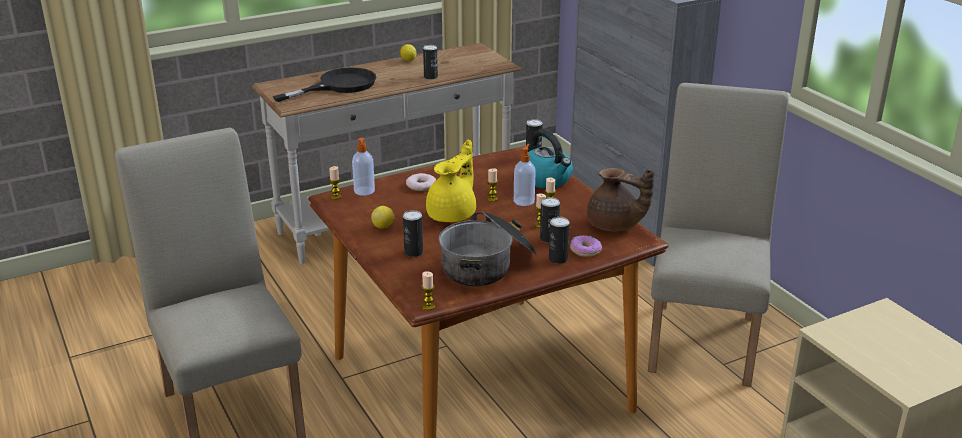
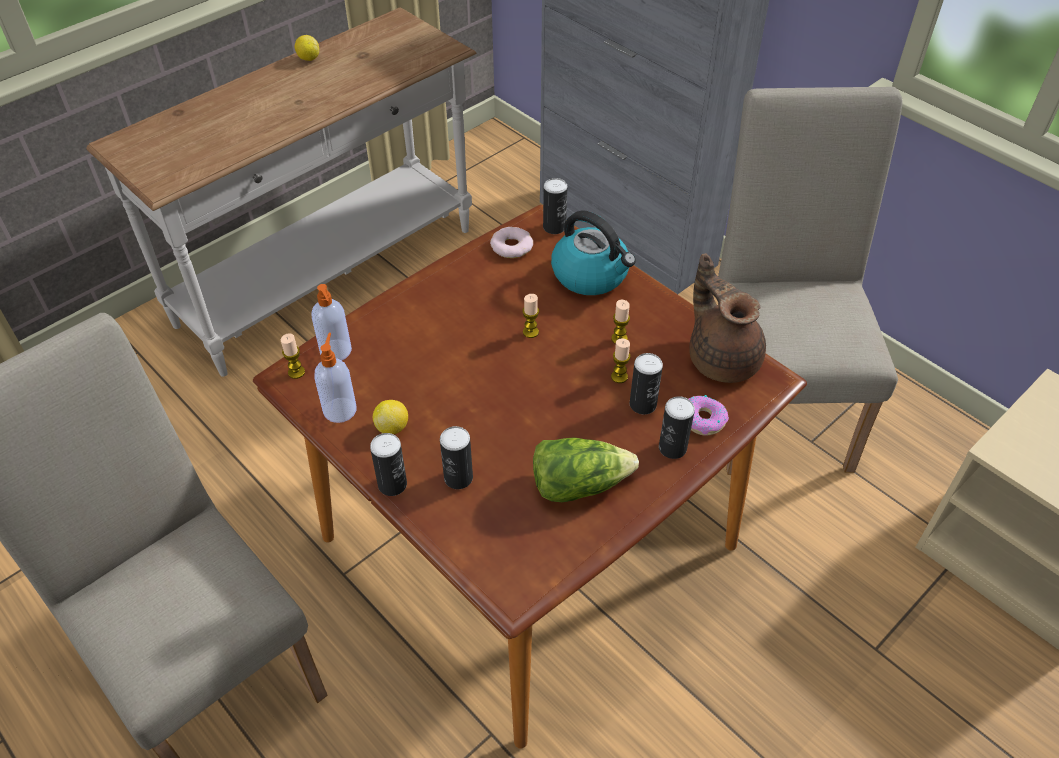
camera: 15 degrees left, 20 degrees up
(338, 86) = (222, 129): black frying pan -> none
(421, 185) = (416, 322): donut -> donut (511, 246)
(428, 306) = (524, 601): candle -> none
(430, 77) = (354, 90): can -> can (392, 484)
(453, 214) = (486, 377): yellow teapot -> none
(488, 265) = (578, 483): cooking pot -> lettuce
(524, 201) = (577, 328): soap dispenser -> soap dispenser (340, 409)
(614, 225) = (722, 357): brown teapot -> brown teapot turned 135 degrees counterclockwise

